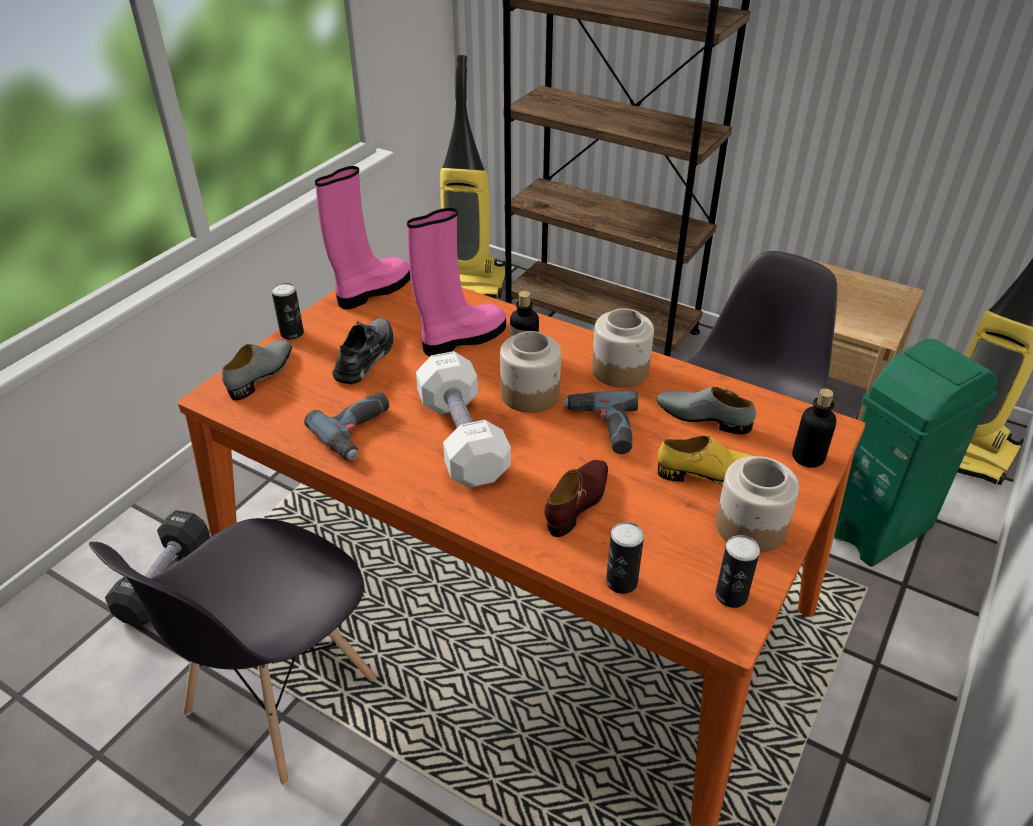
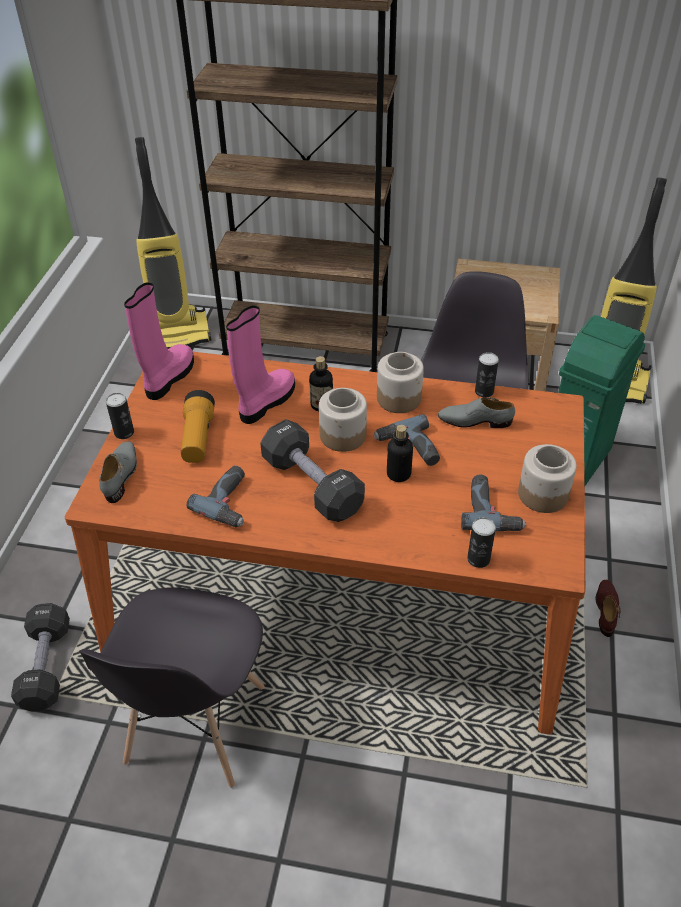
camera: 20 degrees left, 5 degrees up
(365, 357) = (198, 437): grey shoe -> flashlight
(462, 438) = (312, 485): white dumbbell -> black dumbbell
(578, 502) = (421, 510): brown shoe -> brown shoe (606, 610)
(671, 527) = (491, 510): none -> power drill
(709, 473) = (498, 463): yellow shoe -> none
(731, 595) = (552, 546): can -> can (484, 391)
(808, 457) = (557, 433): bottle -> bottle (398, 474)

